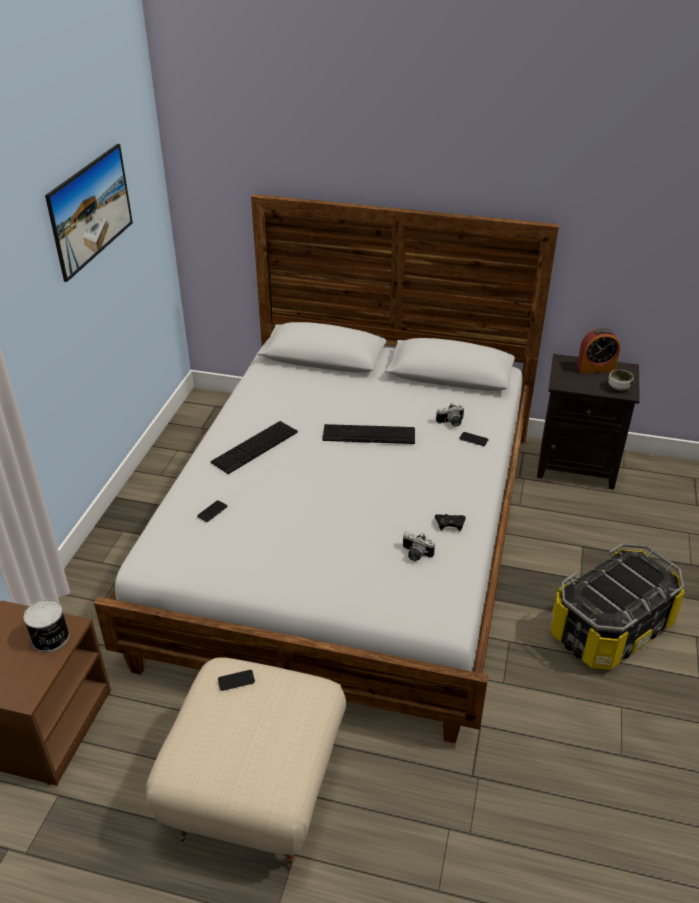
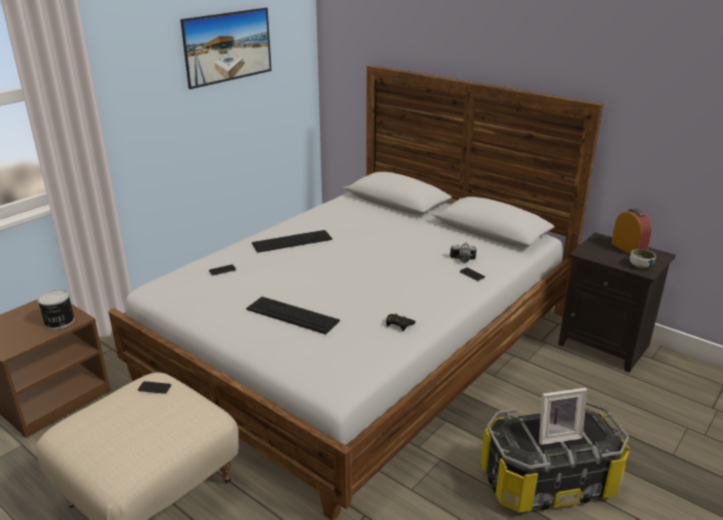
camera: 25 degrees right, 10 degrees down
(369, 434) = (386, 252): keyboard -> keyboard (292, 315)
(415, 554) = (350, 337): camera -> none
(596, 368) = (628, 249): alarm clock -> alarm clock turned 135 degrees counterclockwise
(623, 587) = (556, 435): none -> picture frame

